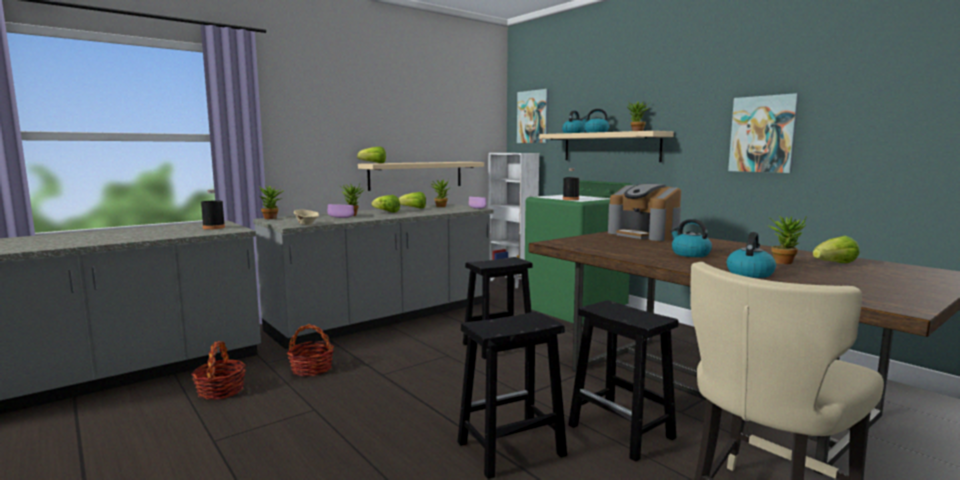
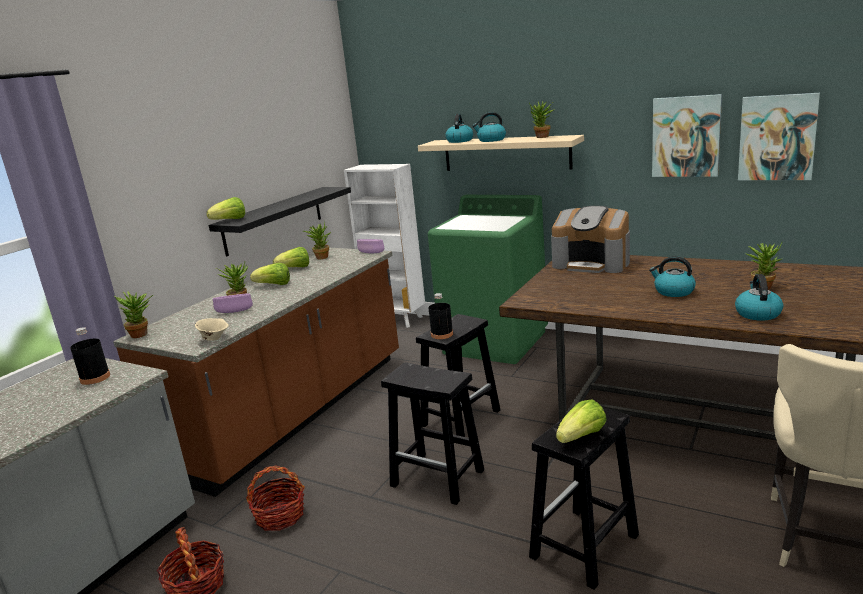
camera: 20 degrees left, 10 degrees up
(385, 317) = (295, 412): grey counter -> brown counter
(416, 175) = (274, 220): beige shelf -> black shelf
(533, 117) = (394, 119): picture -> picture (777, 137)
(570, 199) = (487, 228): black bottle -> black bottle (442, 334)
(622, 432) = (662, 490): black stool -> black stool (439, 478)
(834, 264) = (802, 280): lettuce -> lettuce (582, 437)

